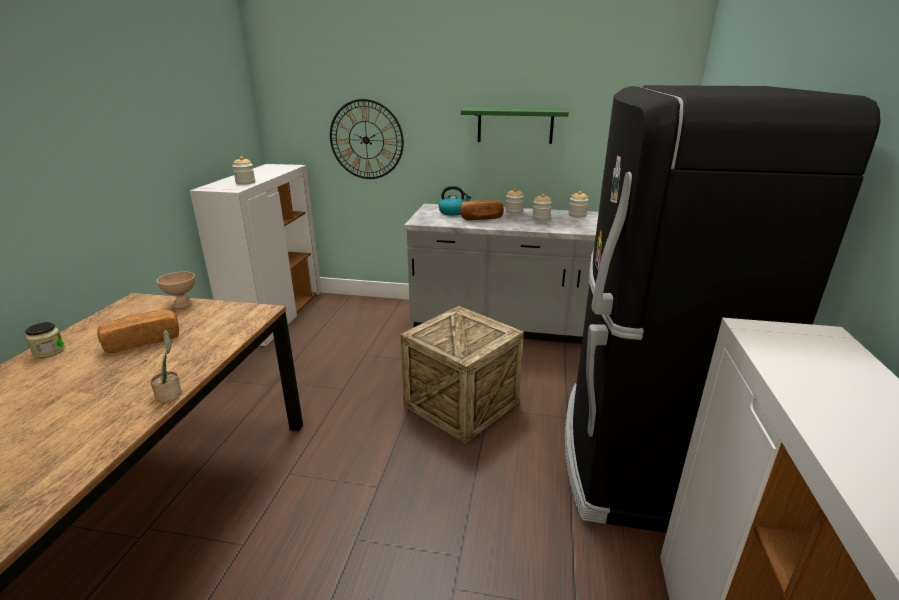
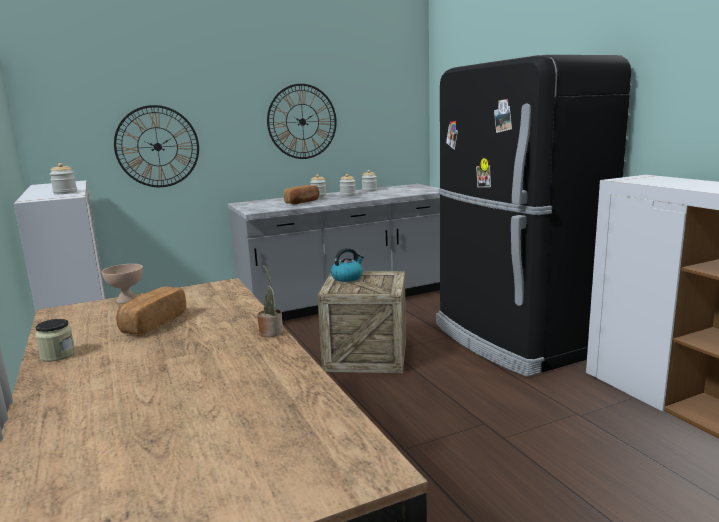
camera: 35 degrees left, 10 degrees down
(453, 212) = (270, 203): kettle -> kettle (347, 277)
(515, 125) = (302, 121): green shelf -> wall clock

